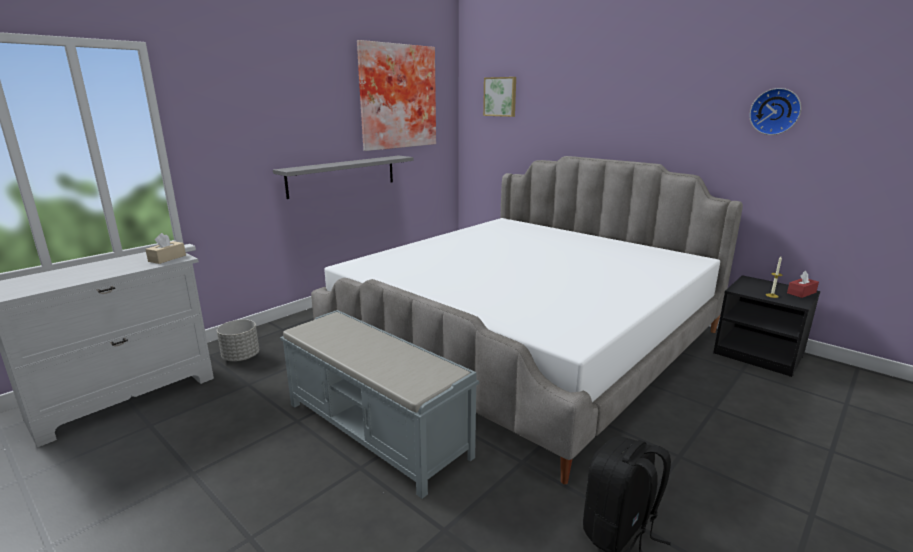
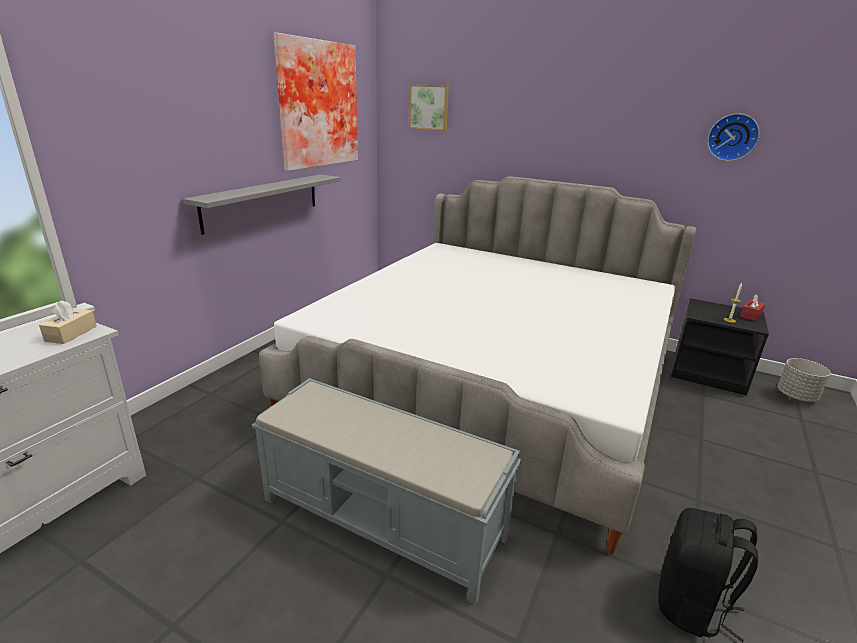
camera: 15 degrees left, 5 degrees up
(241, 357) = (171, 439): grey planter -> grey planter (796, 396)

